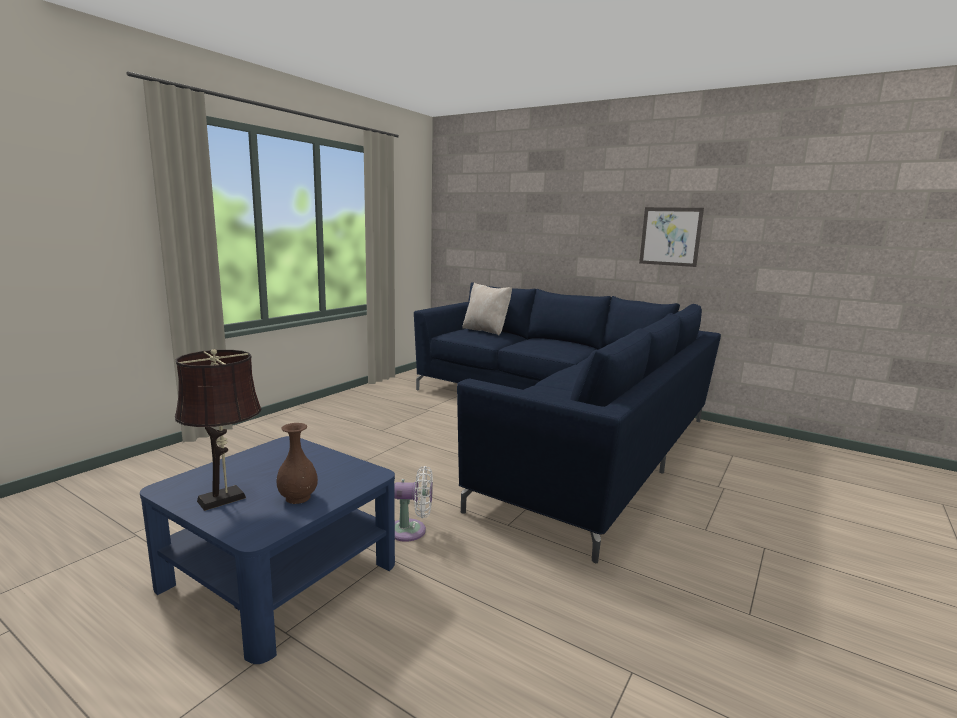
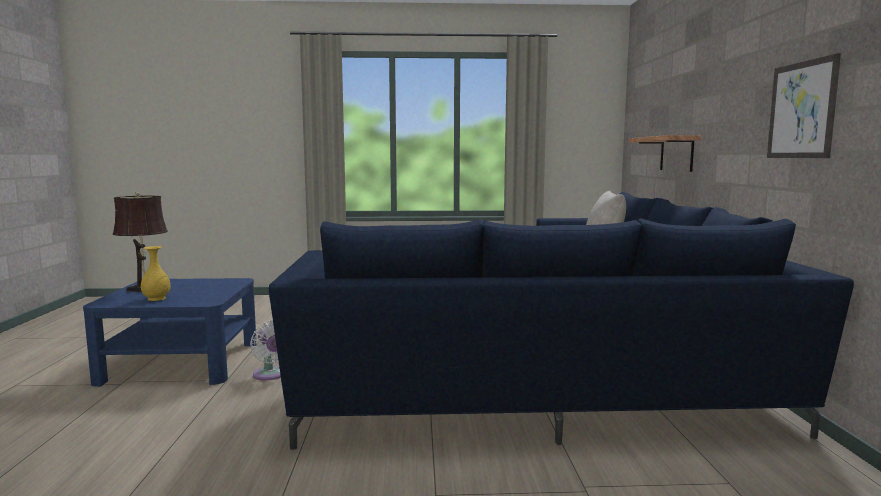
camera: 55 degrees right, 5 degrees down
(298, 497) = (157, 299): brown vase -> yellow vase
(524, 253) = (676, 153): none -> shelf

